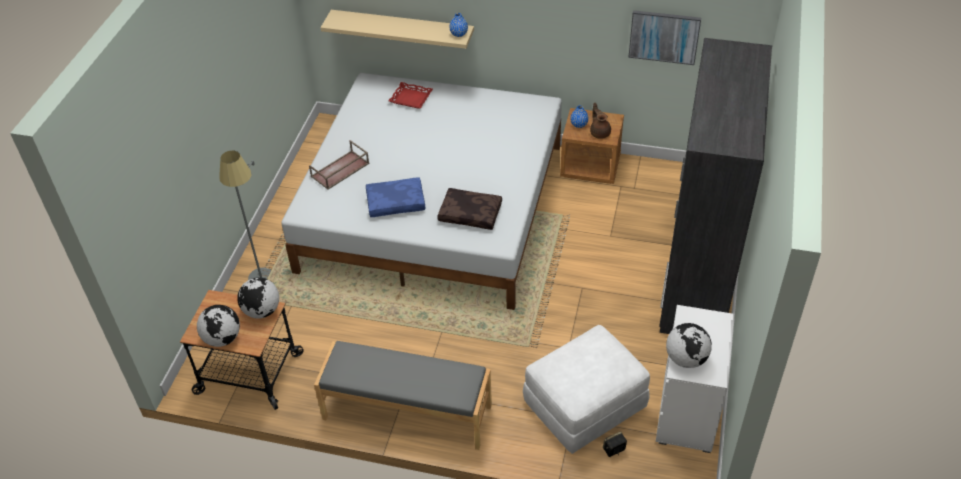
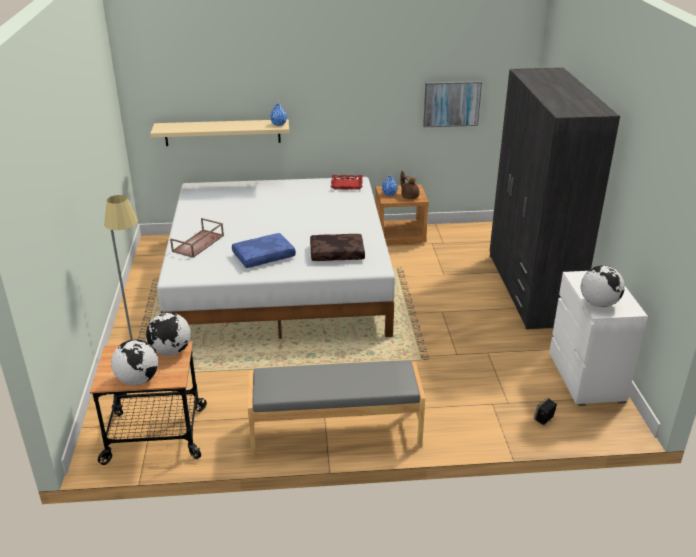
camera: 20 degrees left, 15 degrees down
(411, 98) = (239, 192): red tray -> red tray (347, 184)
(584, 406) = (497, 392): white ottoman -> none

